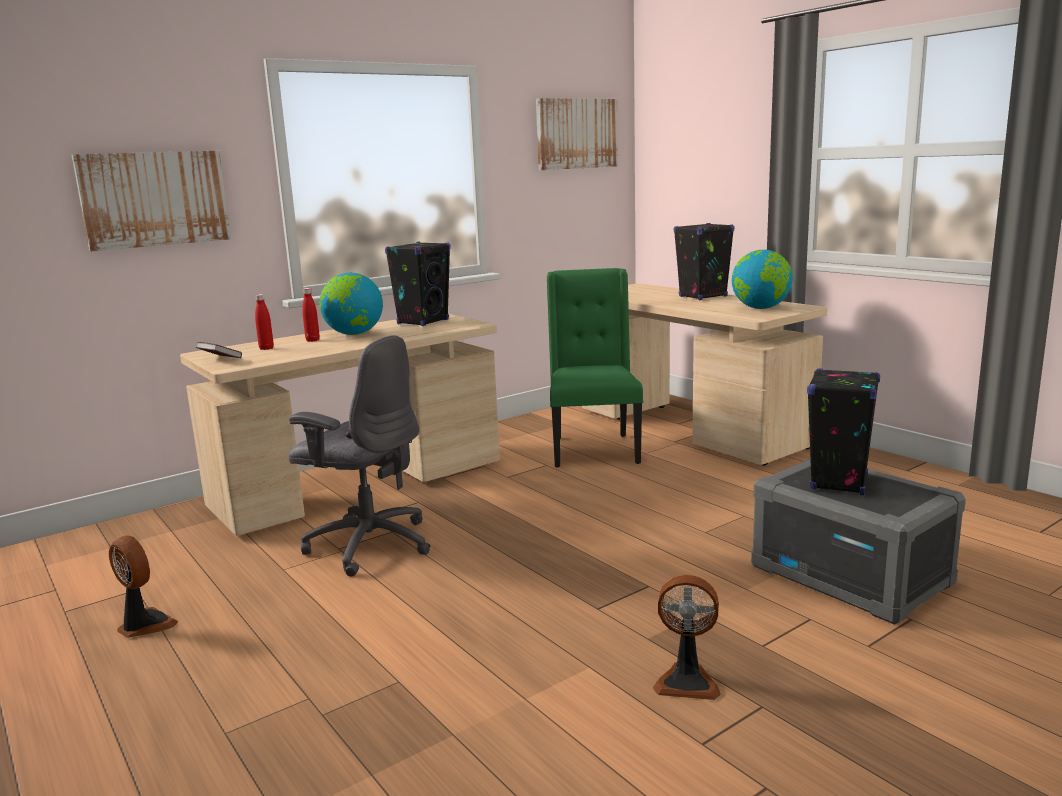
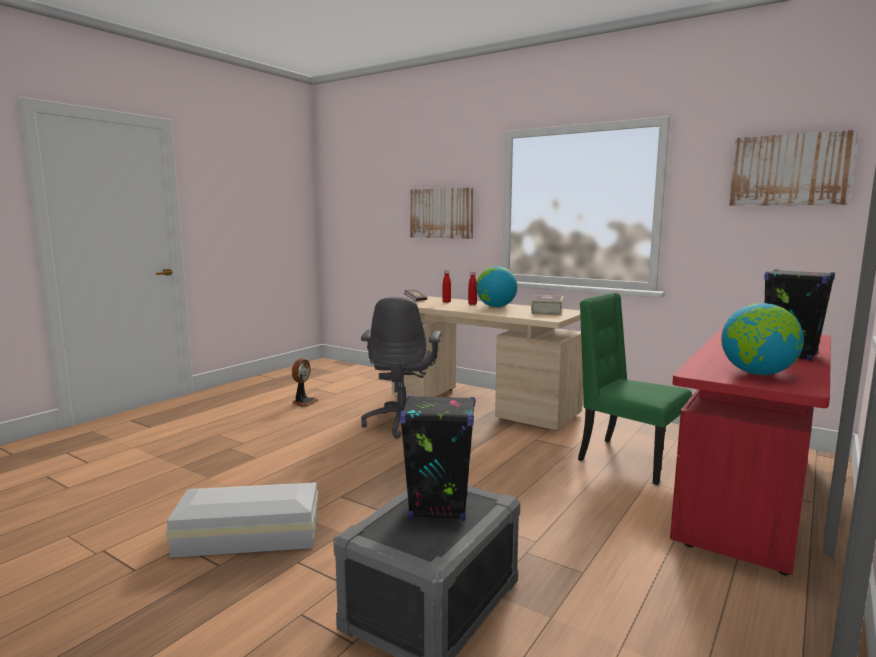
camera: 70 degrees right, 5 degrees down
(423, 322) = (547, 311): black speaker -> book
(593, 450) = (627, 460): green chair -> green chair turned 120 degrees counterclockwise
(687, 681) = (250, 535): fan -> white storage box
(689, 429) = (748, 496): beige desk -> red desk

